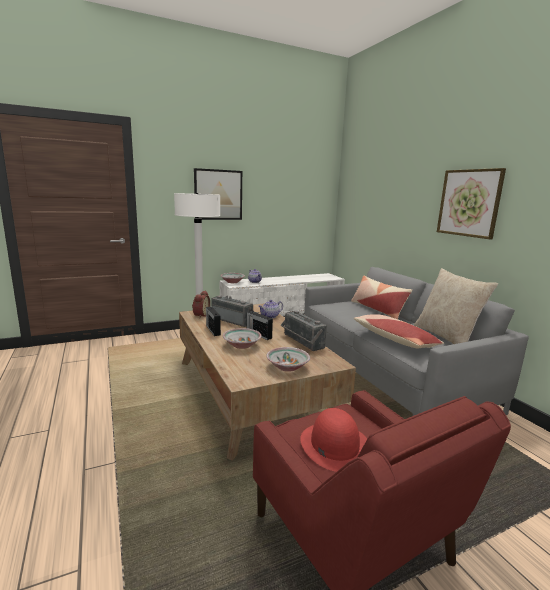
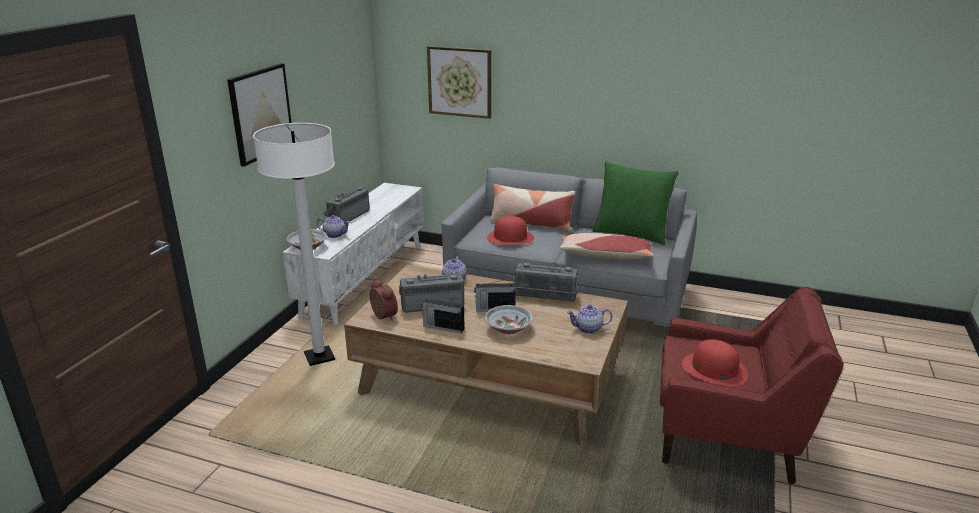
camera: 45 degrees left, 10 degrees up
(277, 278) = (347, 217): none -> radio
(287, 367) = (588, 329): bowl -> teapot
(346, 310) = (510, 237): none -> red hat
(446, 336) = (631, 234): beige pillow -> green pillow
(469, 203) = (612, 82): picture -> picture (460, 82)

